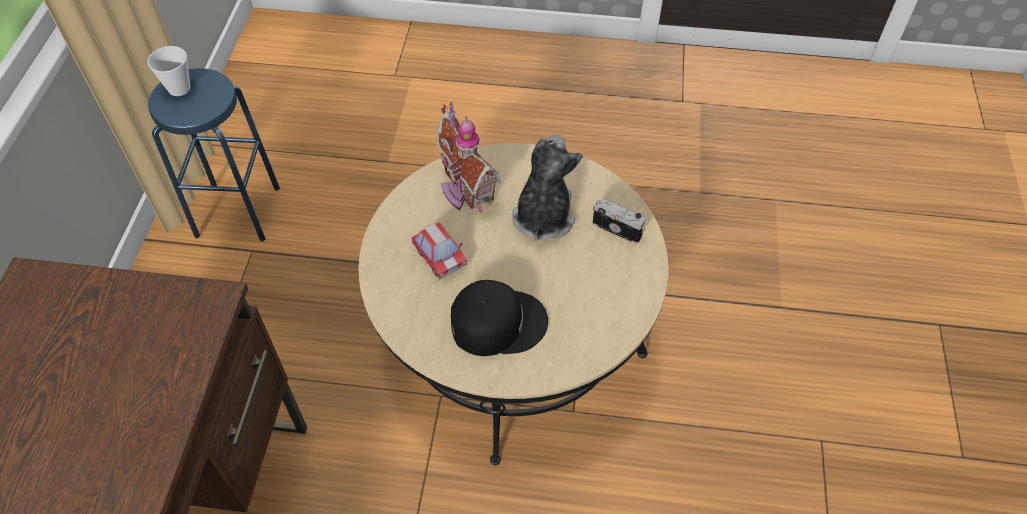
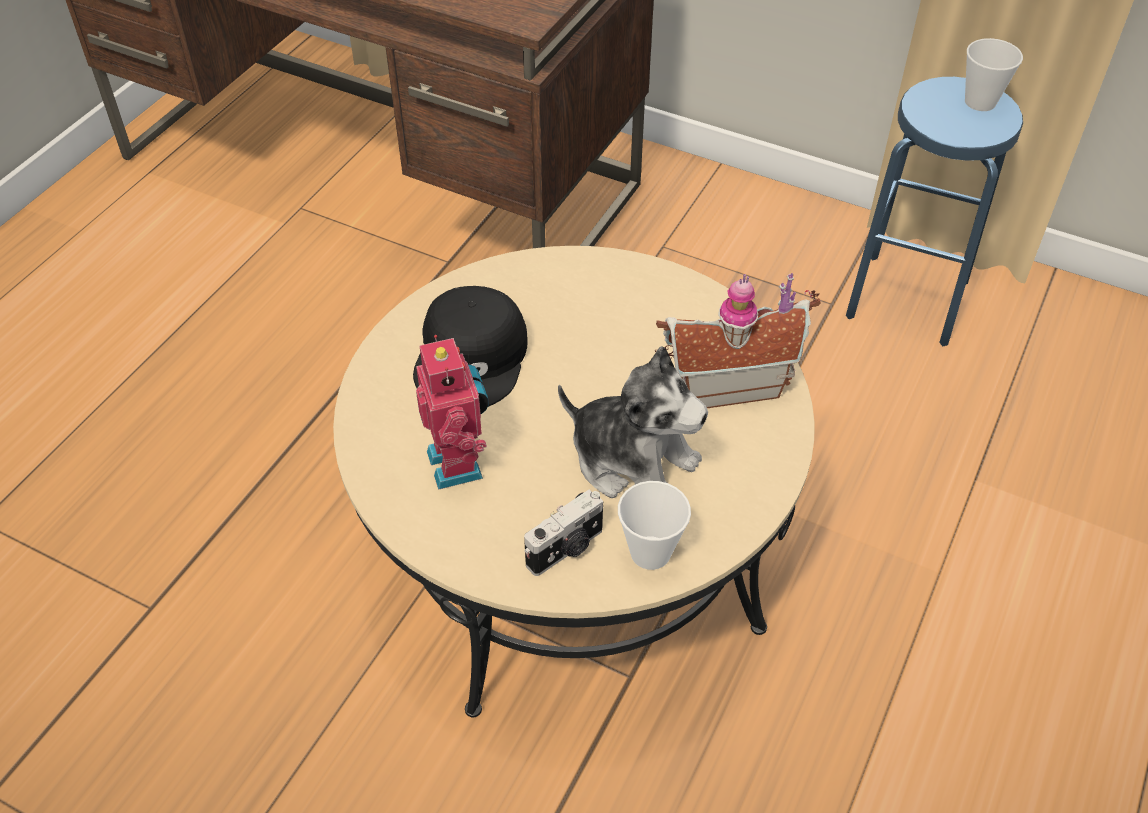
camera: 110 degrees right, 5 degrees down
(440, 257) = (608, 328): toy car -> none
(585, 298) = (459, 463): none -> toy robot
(600, 193) = (650, 552): none -> cup

